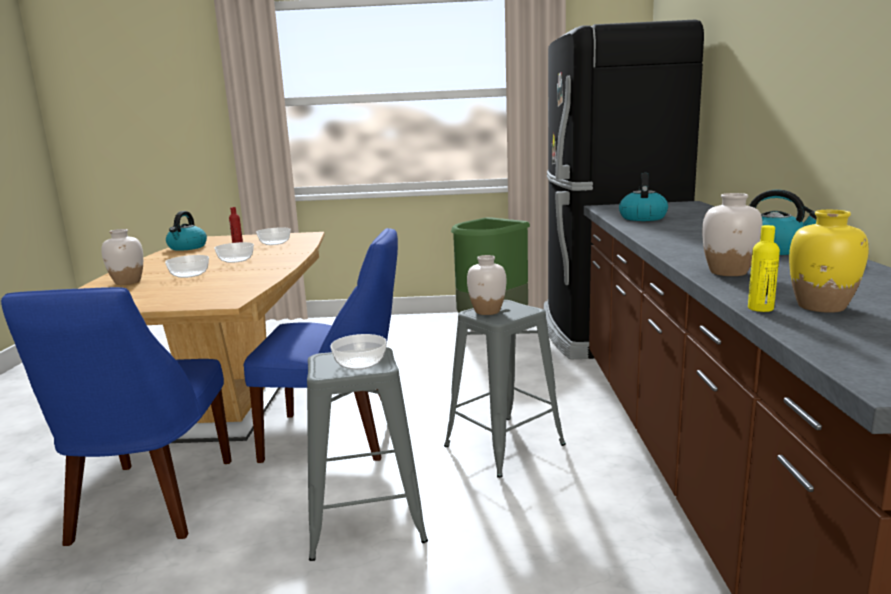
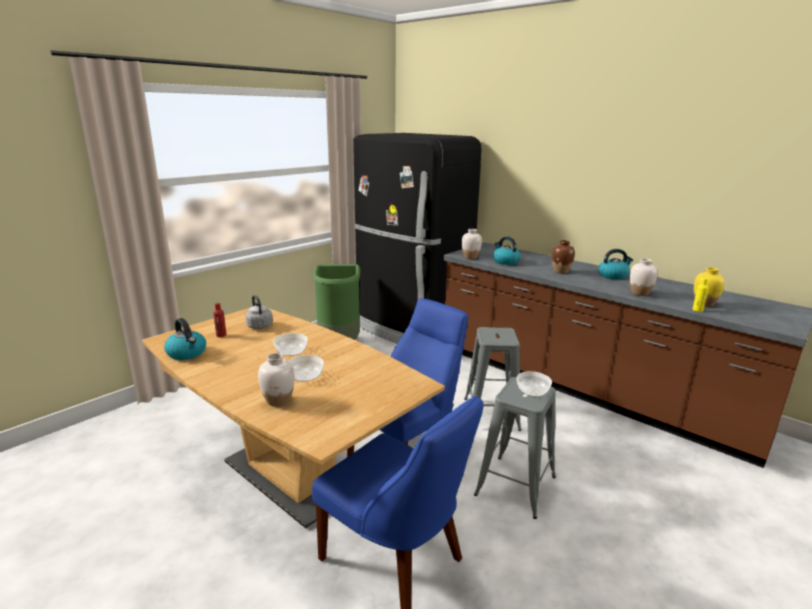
camera: 50 degrees left, 5 degrees up
(275, 243) = (260, 327): bowl -> grey kettle
(487, 311) = (493, 338): white vase -> white vase (470, 257)
(691, 234) = (561, 271): none -> brown vase

